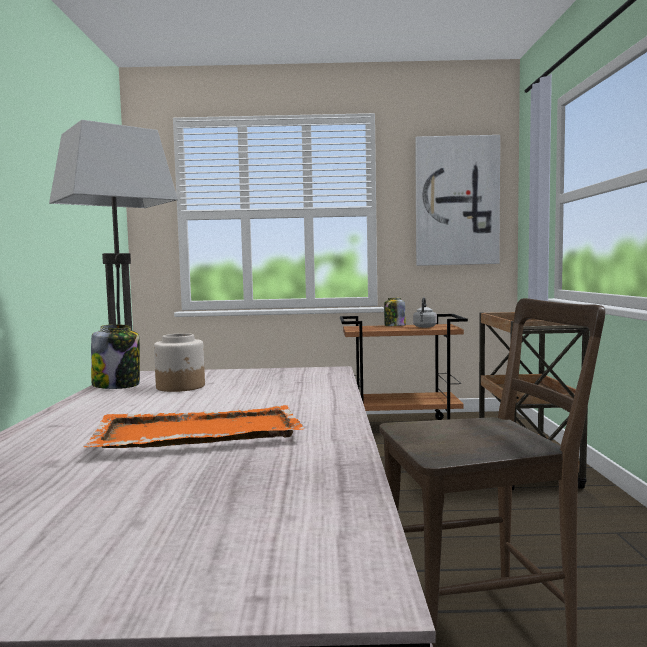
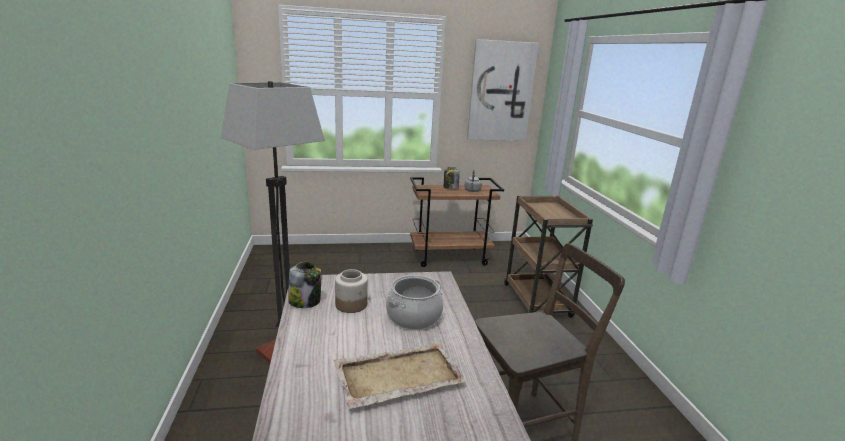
camera: 10 degrees left, 15 degrees up
(197, 433) = (397, 376): orange tray -> beige tray
(266, 393) = (414, 317): none -> cooking pot

